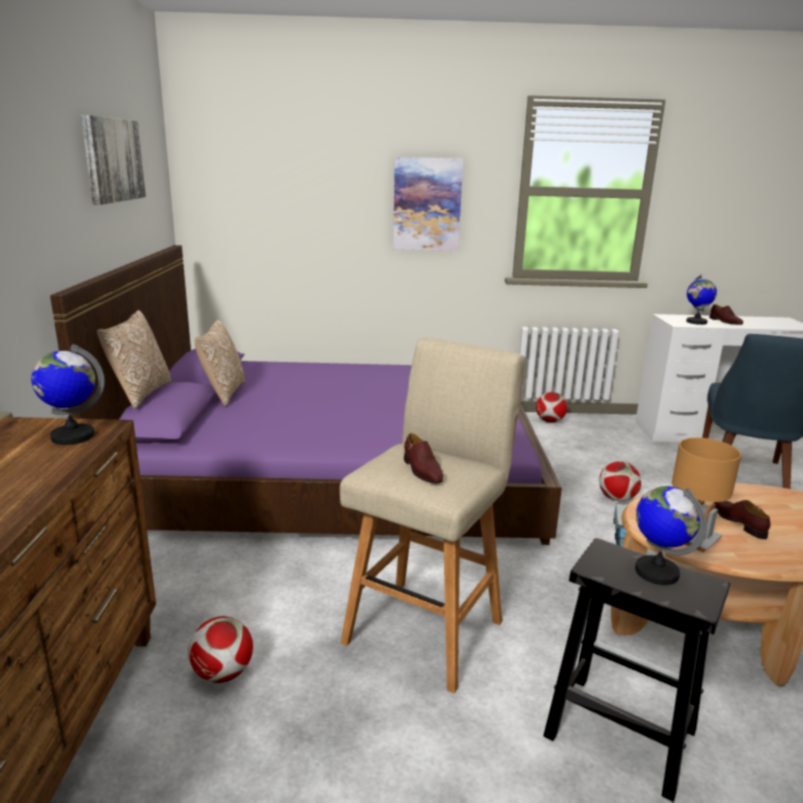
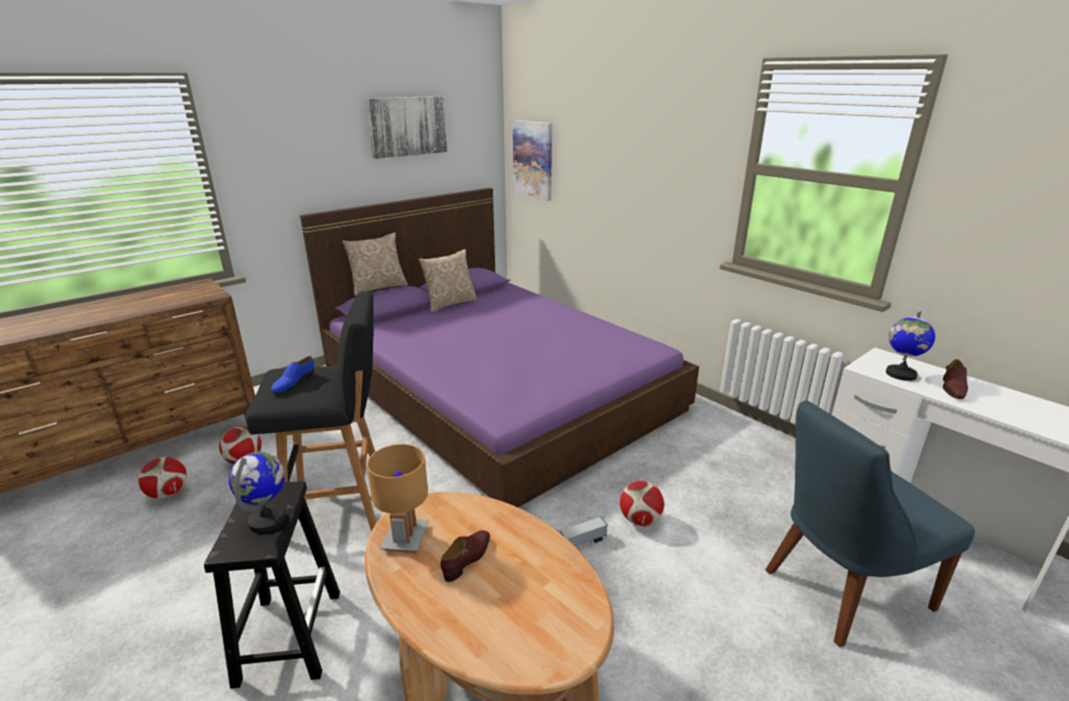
camera: 50 degrees right, 5 degrees up
(72, 436) = (195, 296): globe -> none
(422, 470) = (293, 383): brown shoe -> blue shoe
(426, 628) = (341, 505): beige stool -> black stool
(427, 204) = (661, 173): picture -> picture (533, 160)
(549, 421) = (738, 429): football -> football (169, 494)

